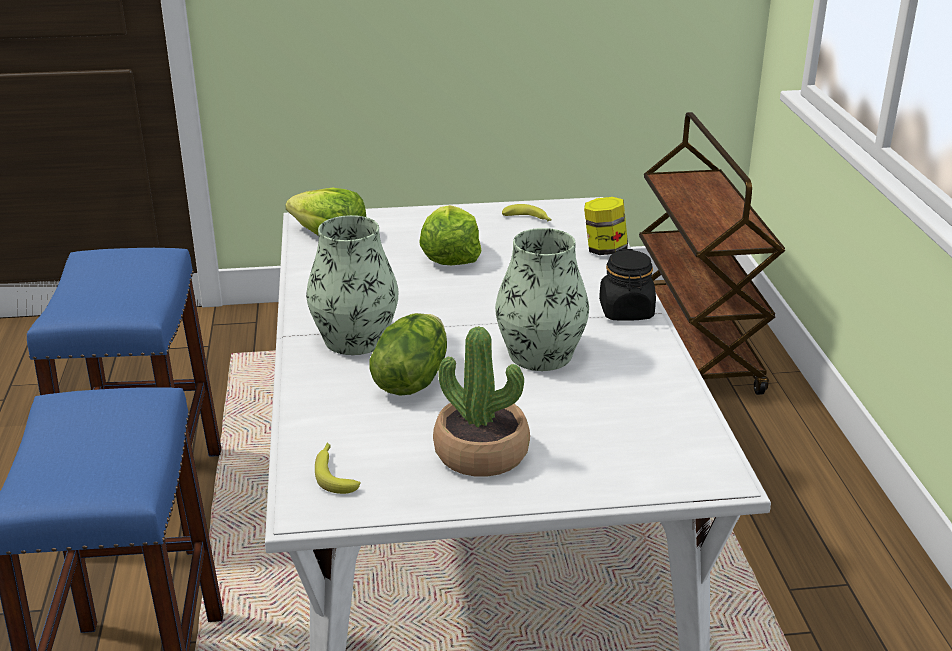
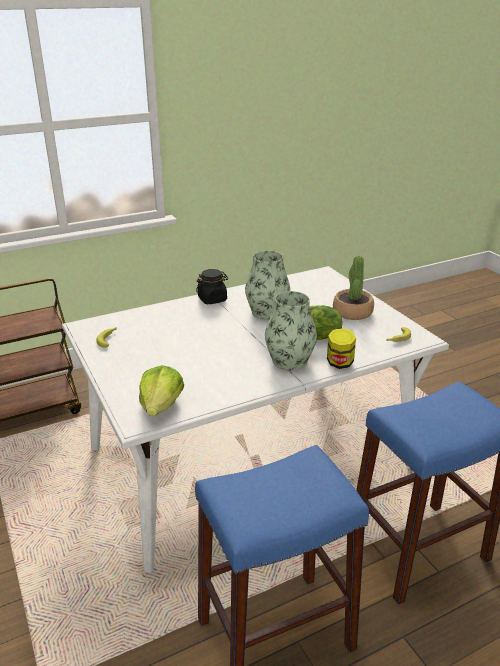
camera: 110 degrees left, 0 degrees up
(449, 256) = (173, 354): lettuce -> none
(604, 250) = (145, 312): jar -> jar (339, 363)

